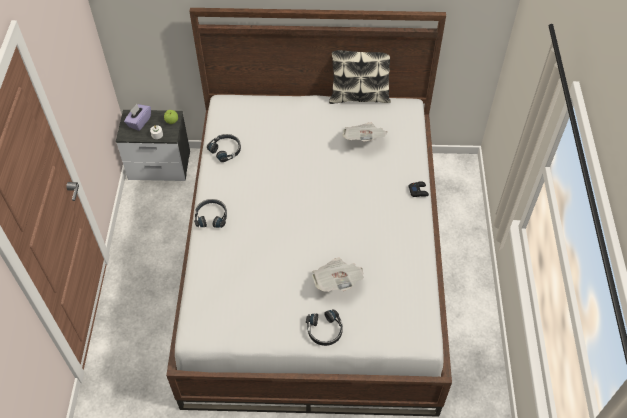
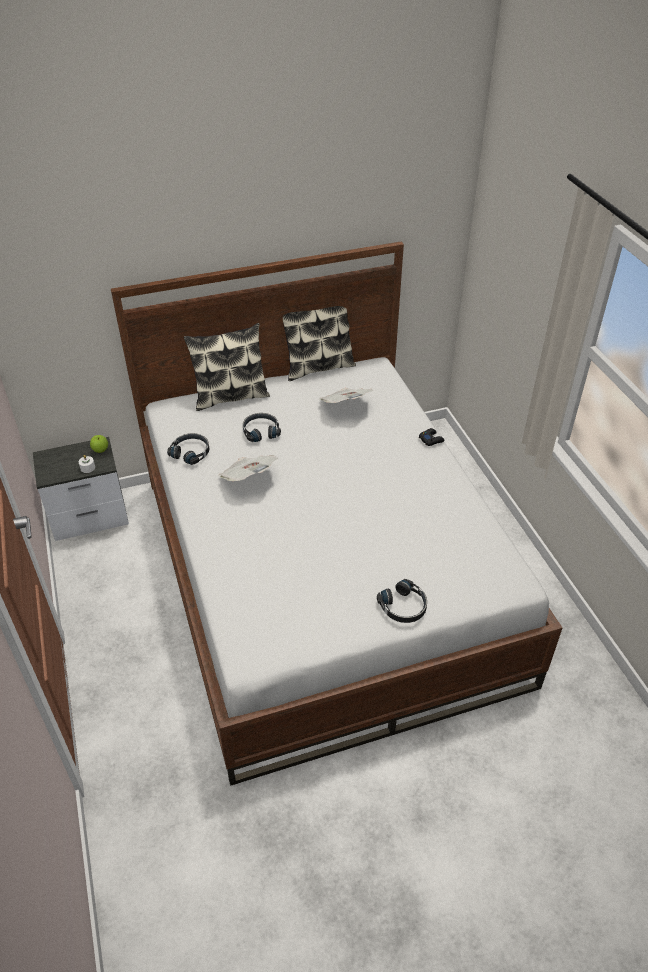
camera: 20 degrees left, 10 degrees down
(139, 122) = (59, 460): purple tissue box -> none
(211, 216) = (206, 524): black headphones -> black headphones (261, 431)
(277, 106) = (230, 396): none -> pillow
(337, 281) = (390, 551): newspaper -> newspaper (248, 478)

